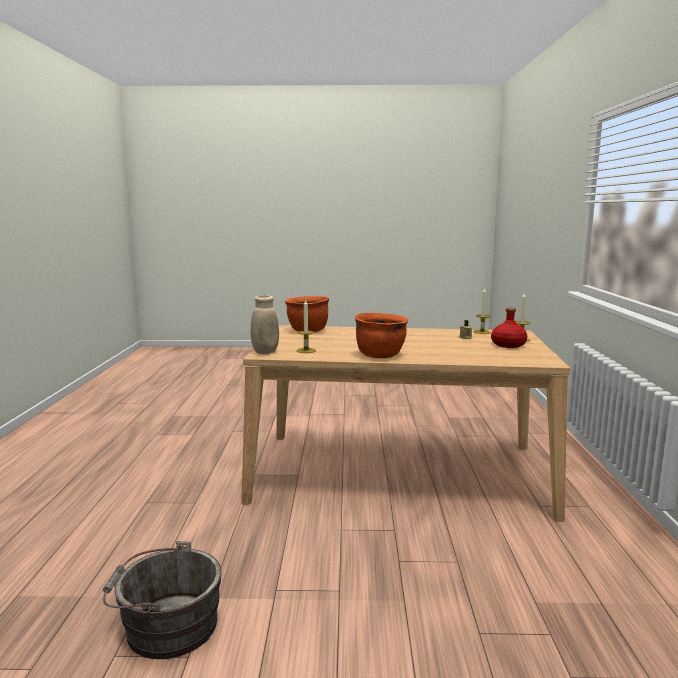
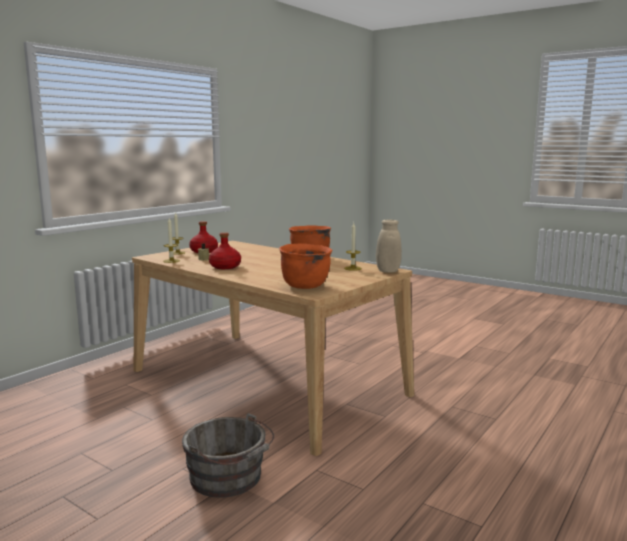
camera: 145 degrees left, 0 degrees up
(166, 626) = (484, 355): grey bucket -> grey bucket (229, 478)
(418, 334) = (224, 267): none -> red bottle

